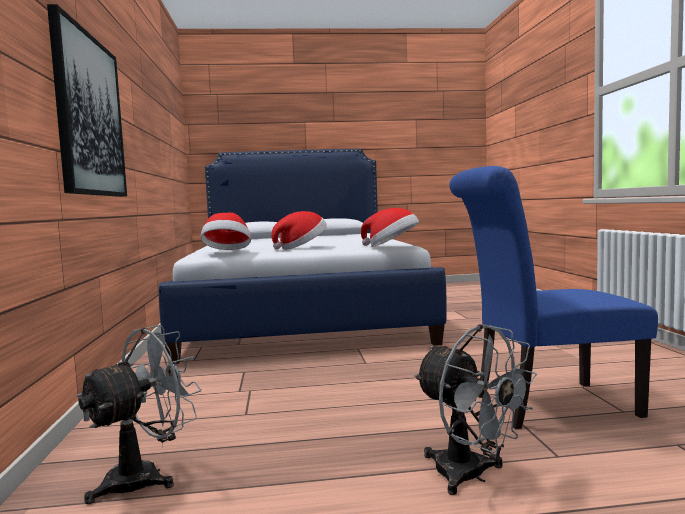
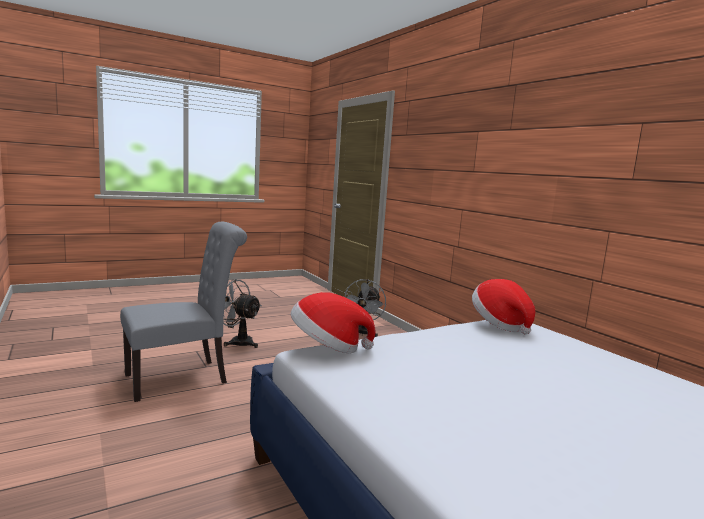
camera: 155 degrees right, 5 degrees up
(89, 116) = (502, 185): picture -> none
(301, 248) = (456, 347): hat -> none
(545, 405) = (183, 378): blue chair -> grey chair

